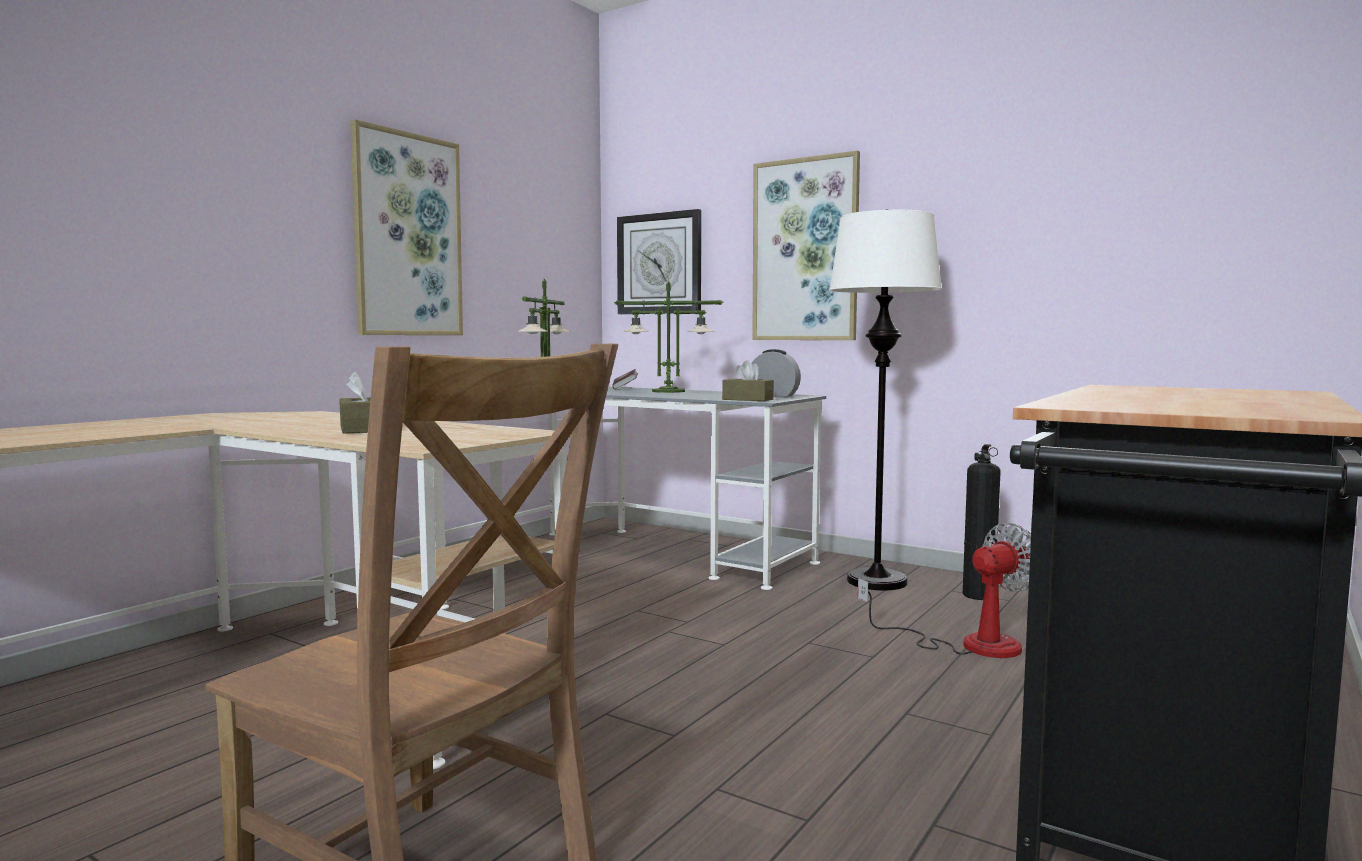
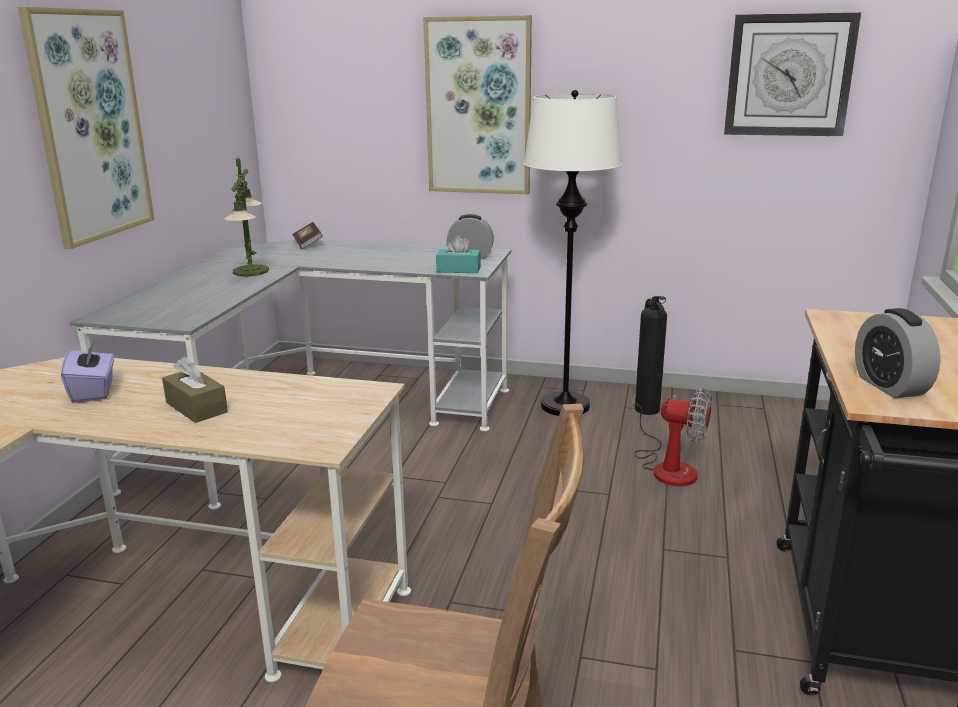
camera: 20 degrees left, 15 degrees up
(296, 420) = (94, 391): none -> purple tissue box
(659, 264) = (322, 110): wall clock -> wall clock (789, 75)
(667, 391) = (360, 251): table lamp -> none
(747, 399) = (458, 270): brown tissue box -> turquoise tissue box
(969, 644) = (667, 467): fan -> fan turned 75 degrees clockwise
(1111, 402) = (889, 386): none -> alarm clock

